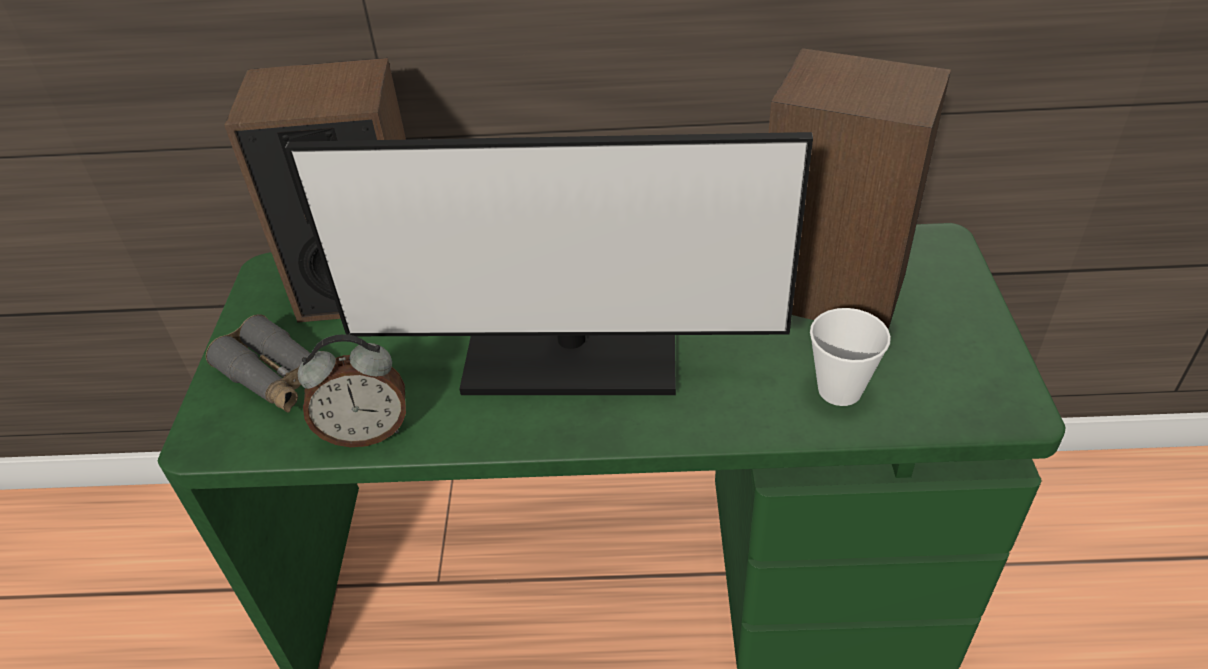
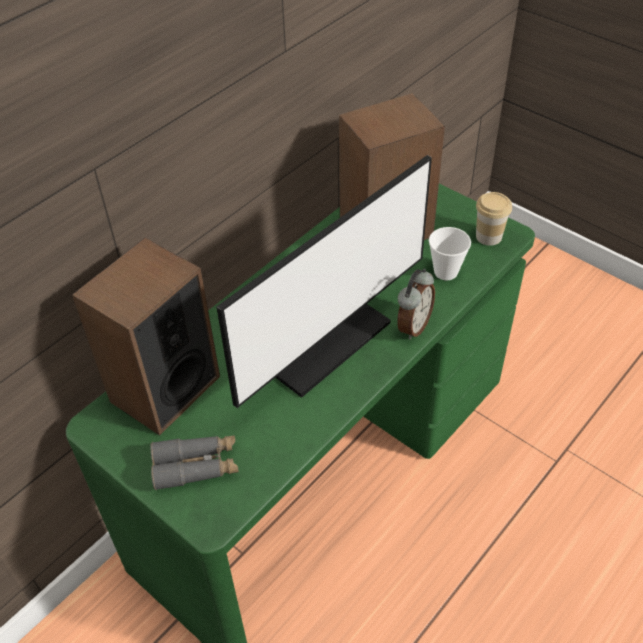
camera: 50 degrees left, 5 degrees up
(366, 432) = (285, 448): alarm clock -> alarm clock (413, 326)
(973, 390) = (488, 236): none -> cup

